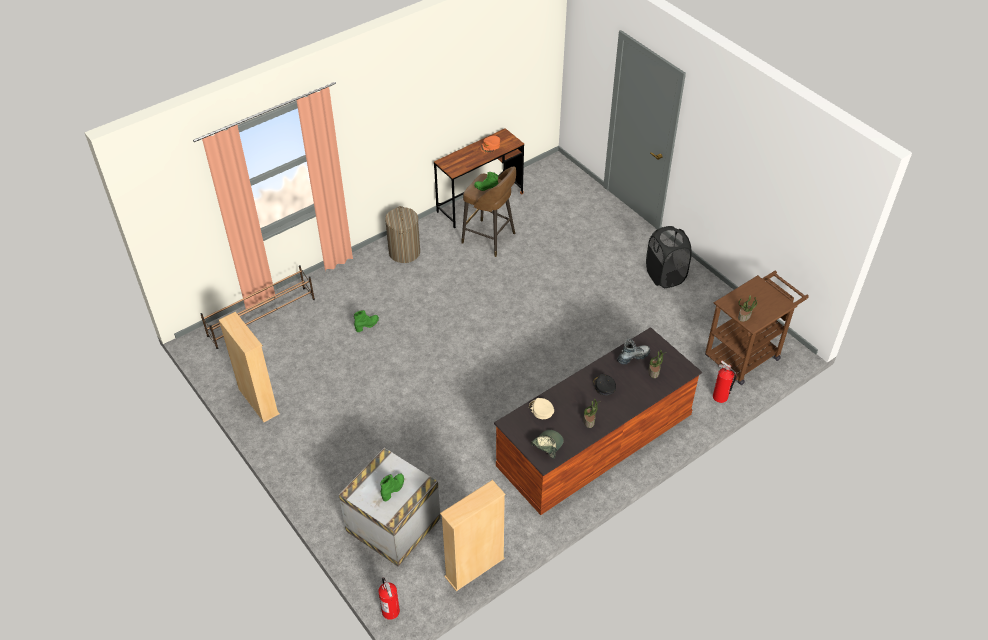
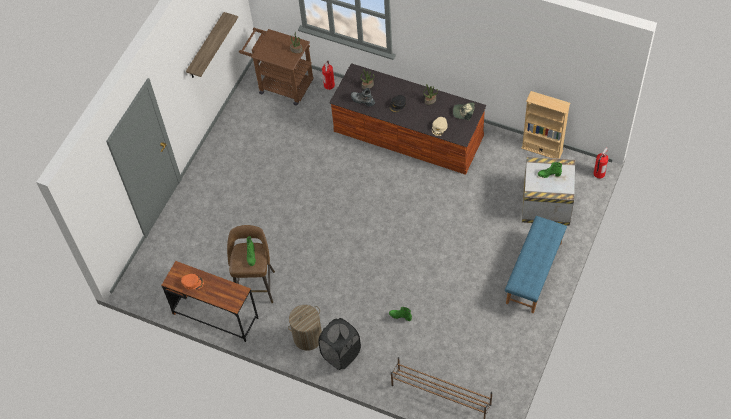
camera: 115 degrees left, 10 degrees up
(258, 401) = (515, 341): beige bookcase -> none
(317, 461) = (534, 273): none -> blue bench
(665, 276) = (231, 156): black laundry basket -> black laundry basket (341, 354)
(758, 195) = (206, 47): none -> shelf

